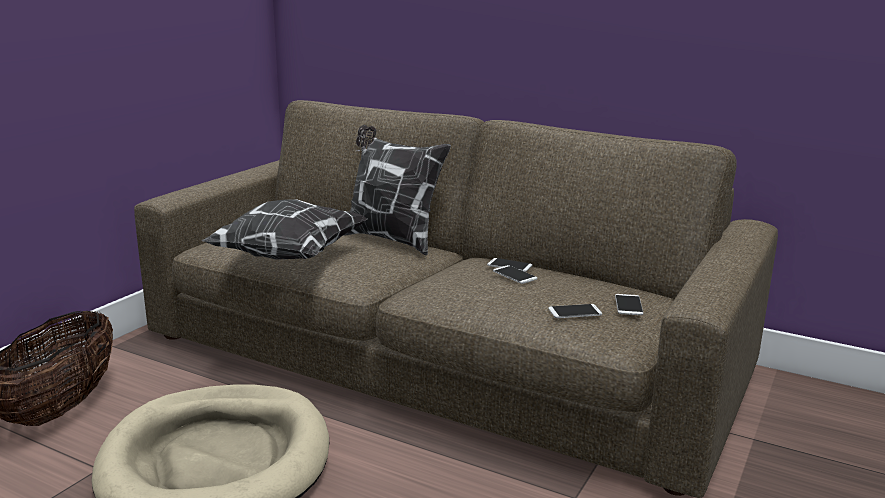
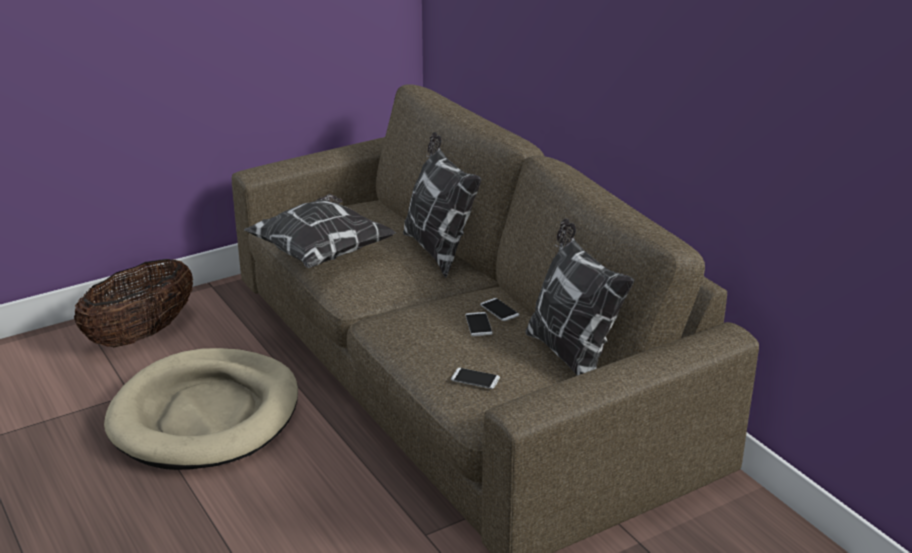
camera: 30 degrees right, 10 degrees up
(613, 283) = (571, 355): none -> pillow
(628, 305) = (537, 385): phone -> none

